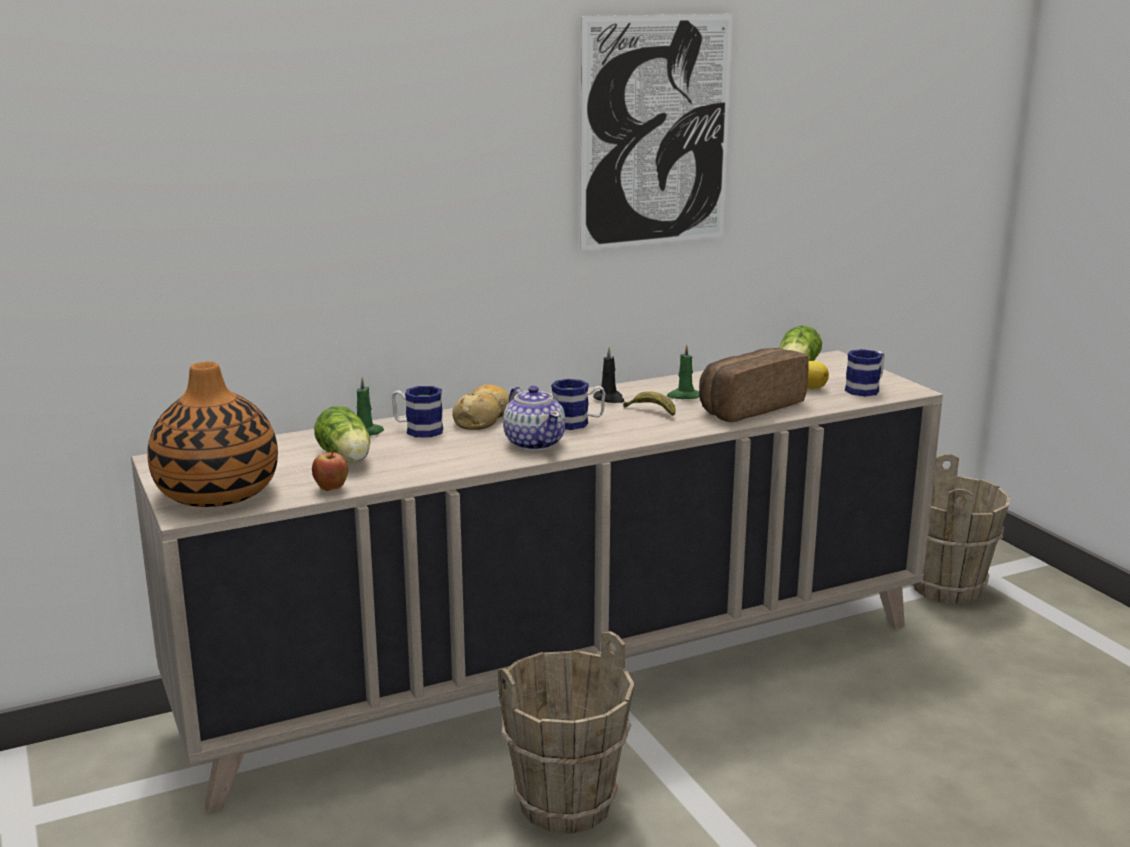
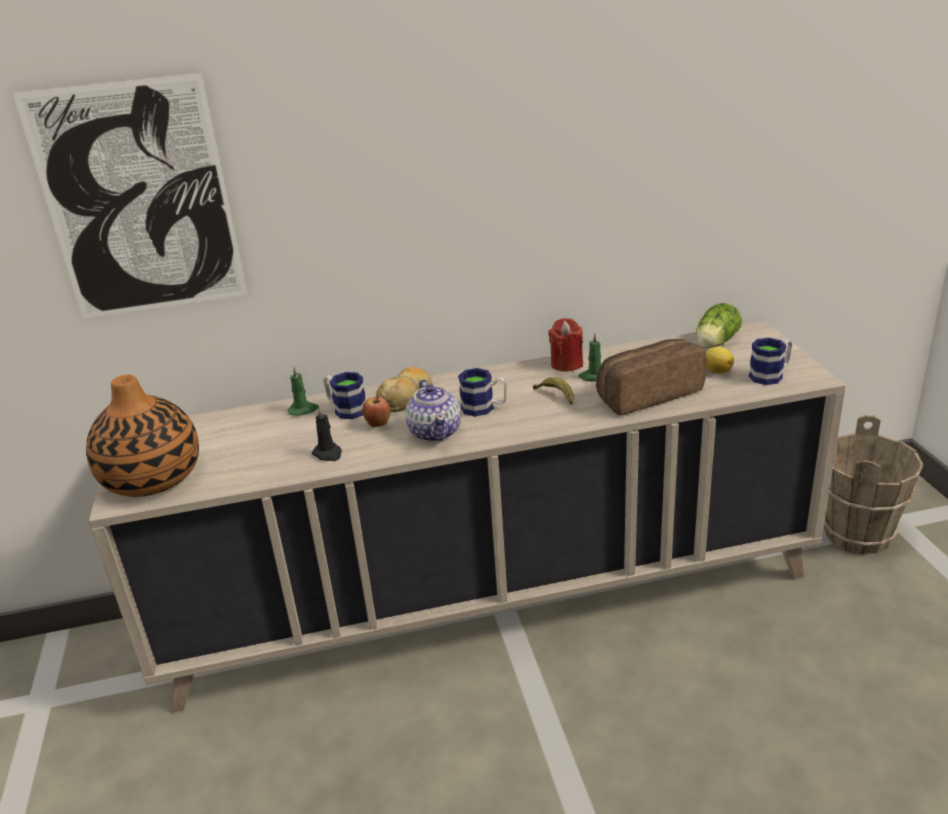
camera: 15 degrees right, 10 degrees up
(331, 489) = (241, 480): apple -> apple (378, 425)
(346, 459) = (272, 442): lettuce -> none
(566, 805) = (446, 743): brown bucket -> none
(609, 399) = (526, 378): black candle -> black candle (328, 454)
(648, 387) = (566, 364): none -> red candle
(656, 132) = (573, 130): picture -> picture (139, 201)

